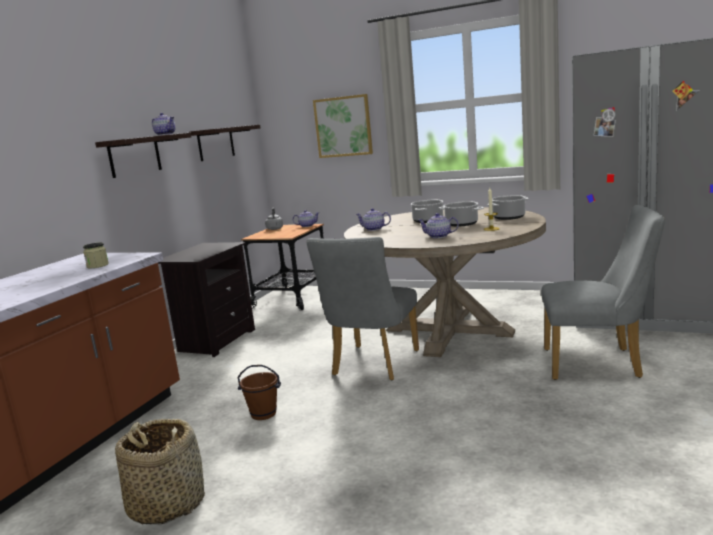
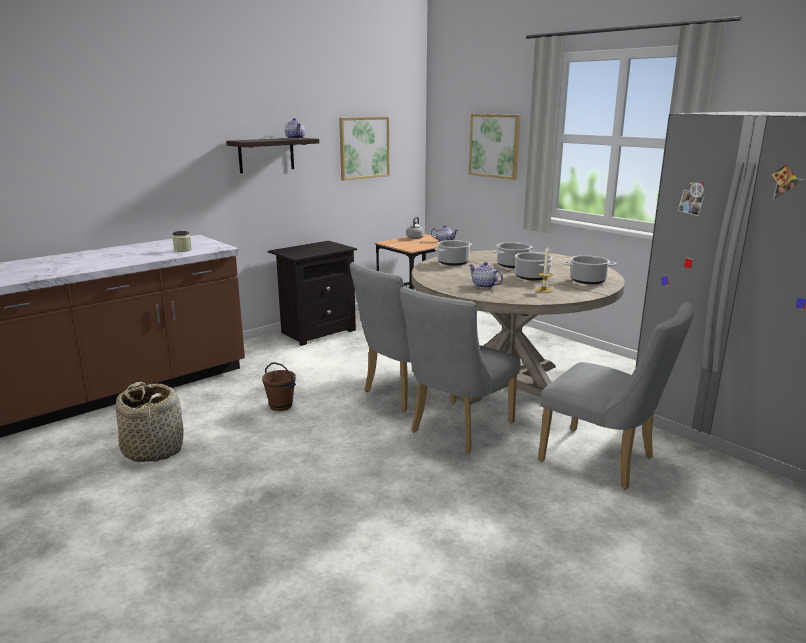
camera: 25 degrees right, 5 degrees up
(216, 143) = (364, 148): shelf -> picture
(374, 229) = (453, 262): teapot -> cooking pot
(457, 379) = (457, 430): none -> grey chair

